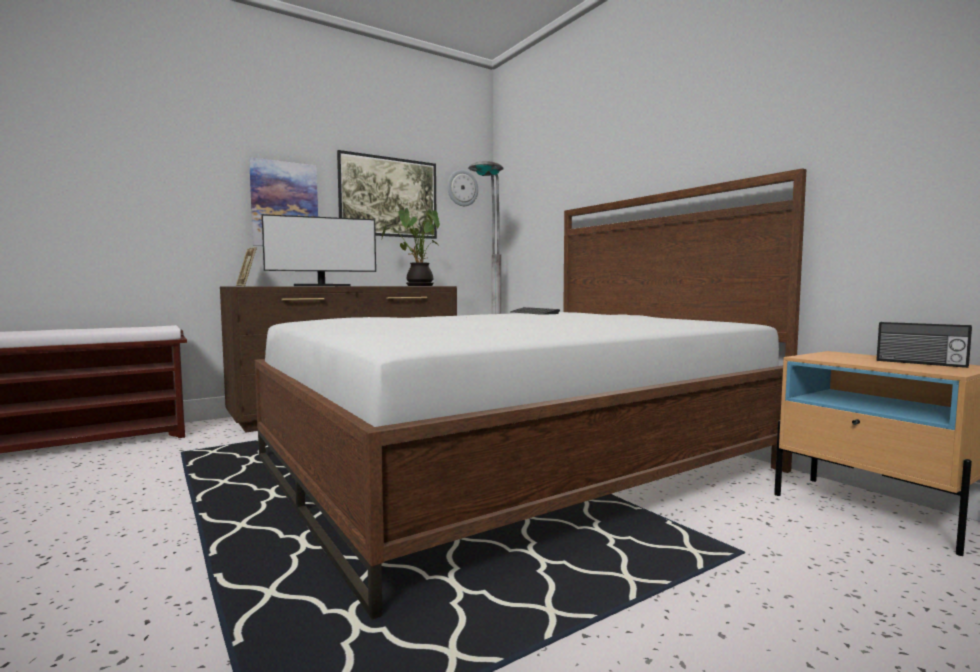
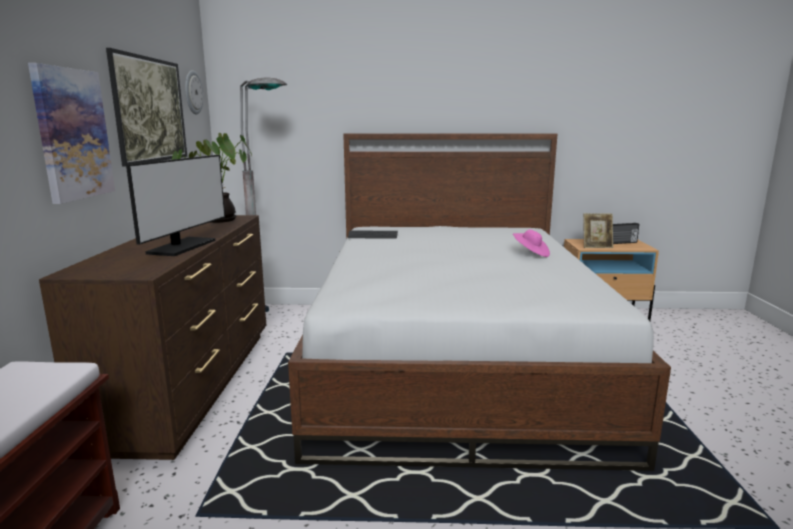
camera: 55 degrees left, 10 degrees up
(246, 286) = (93, 269): picture frame -> picture frame (596, 246)
(592, 326) = (530, 253): none -> pink hat

